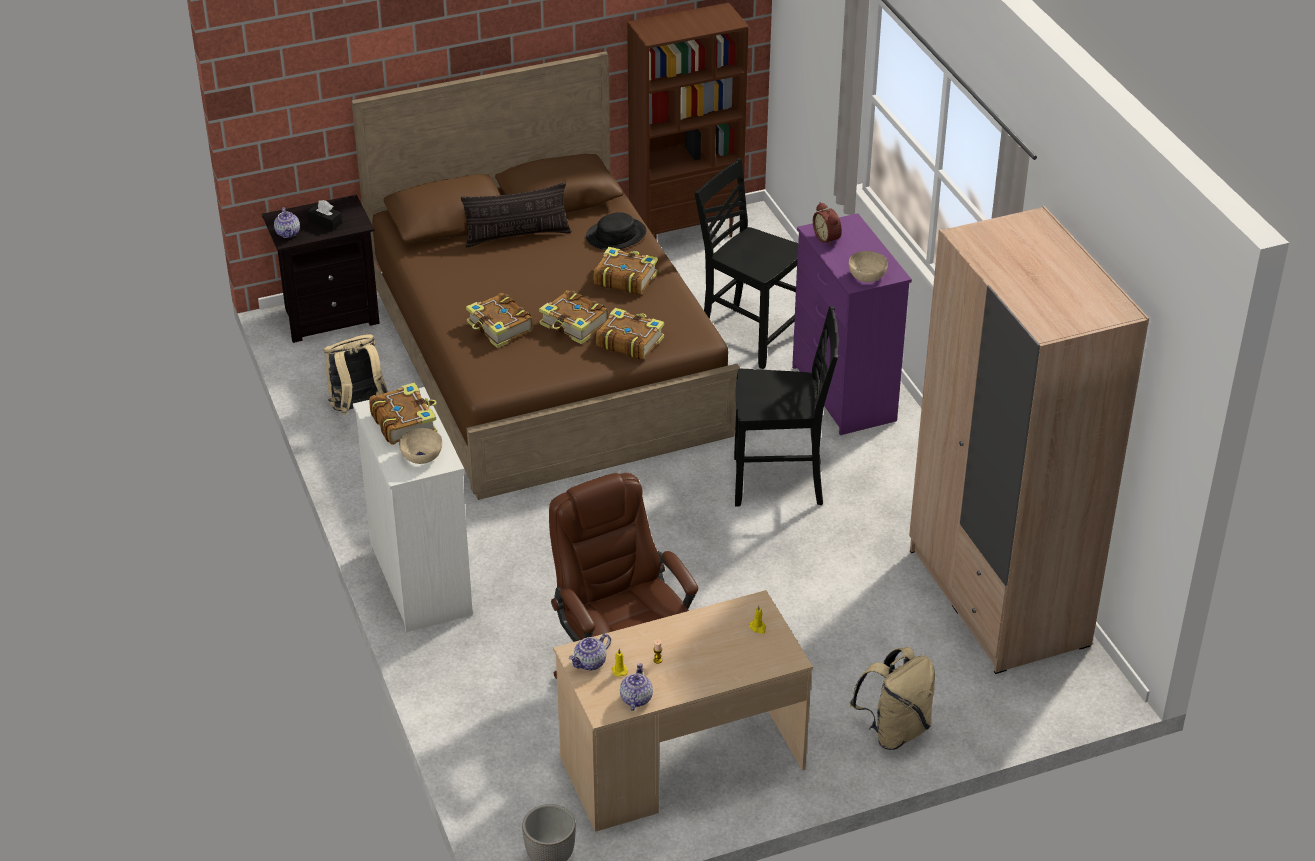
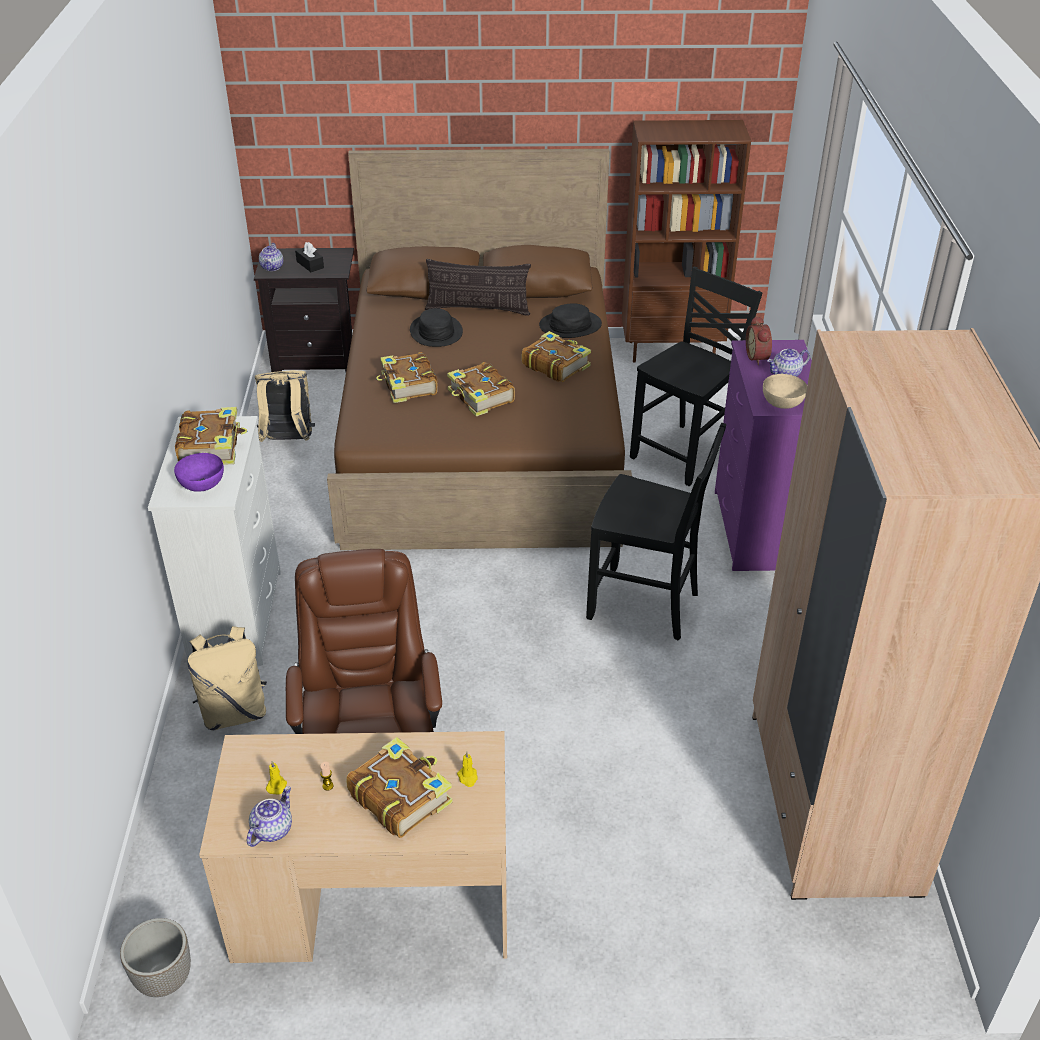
camera: 20 degrees right, 0 degrees up
(421, 456) = (201, 484): beige bowl -> purple bowl
(491, 268) = (436, 332): none -> black hat
(590, 663) = (251, 767): teapot -> teapot (786, 374)
(629, 342) = (524, 424): book -> book (400, 796)
(748, 336) = (685, 453): black chair -> black chair turned 75 degrees clockwise
(894, 730) = (637, 938): beige backpack -> beige backpack (234, 712)

